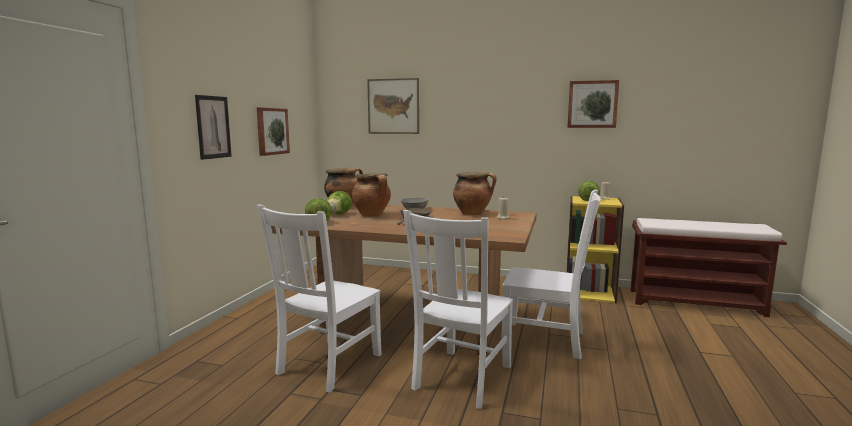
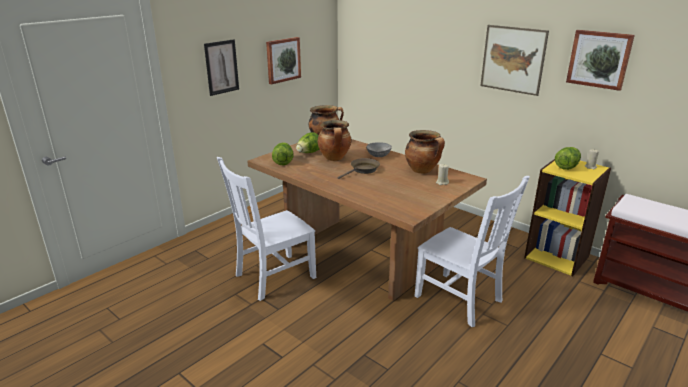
camera: 25 degrees right, 15 degrees up
(393, 106) = (401, 35): picture -> picture (513, 59)
(461, 379) = (357, 317): white chair -> none

